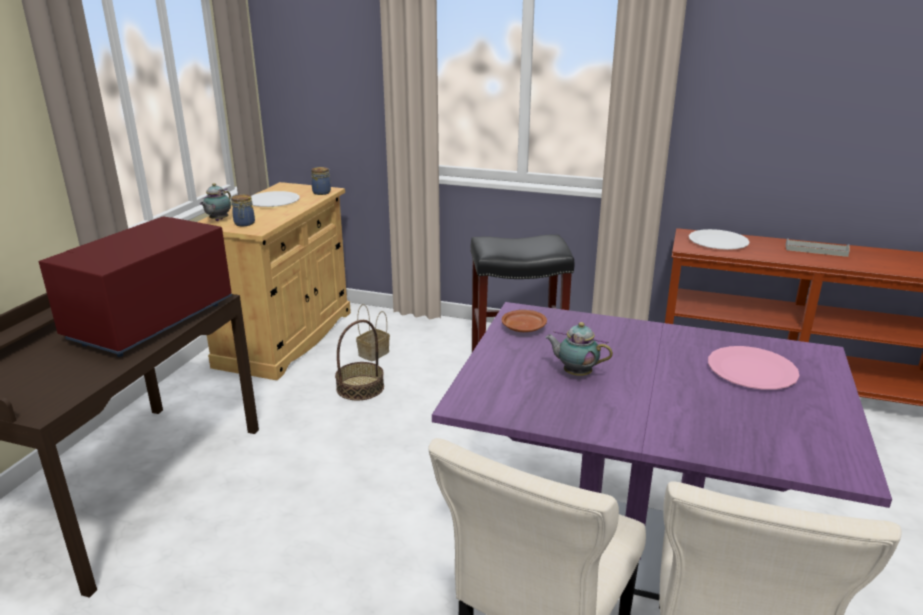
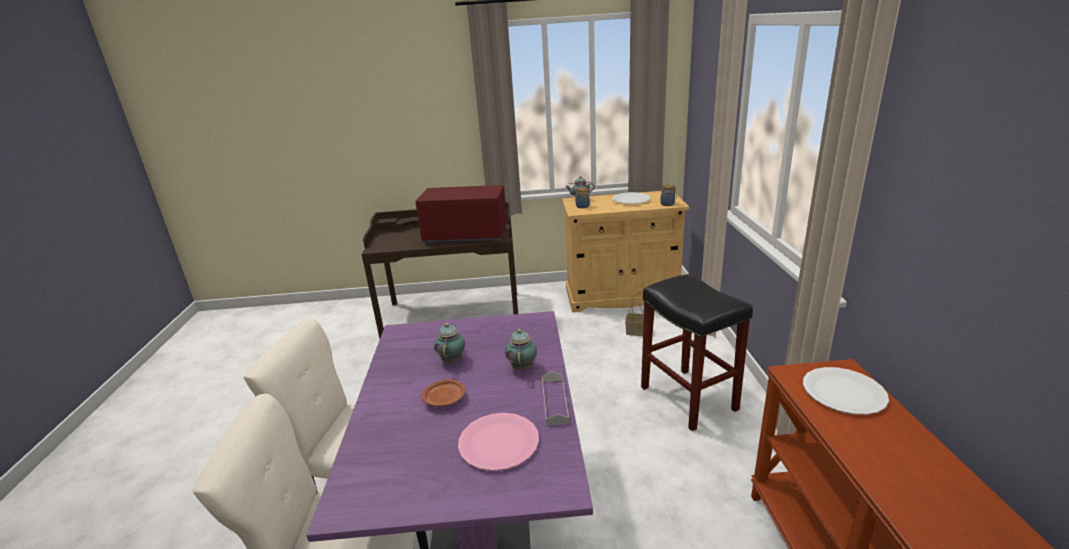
camera: 70 degrees right, 0 degrees up
(360, 387) = (589, 341): basket -> none
(523, 328) = (513, 326): brown plate -> brown plate (445, 399)
(618, 337) = (522, 366): none -> teapot
(816, 250) = (934, 482): grey tray -> grey tray (554, 401)

